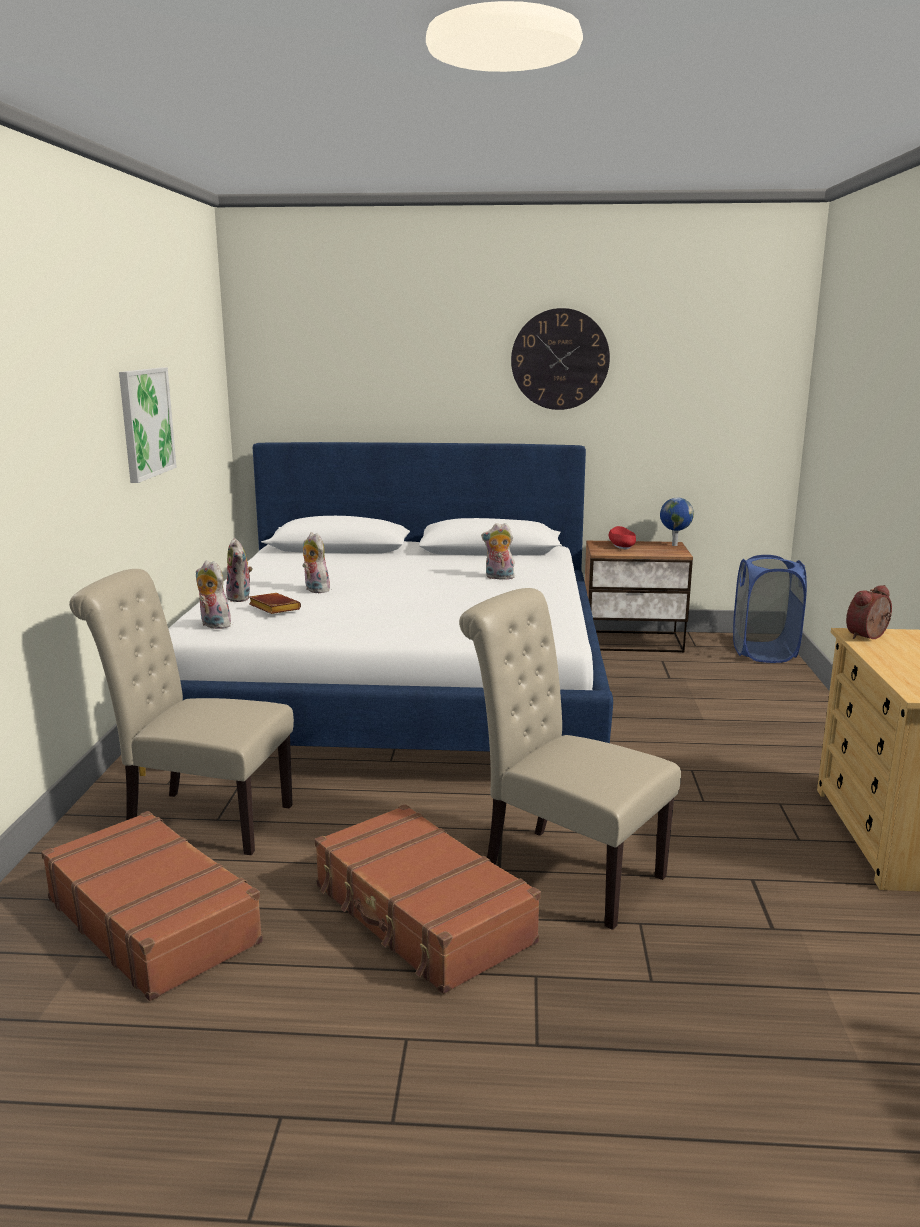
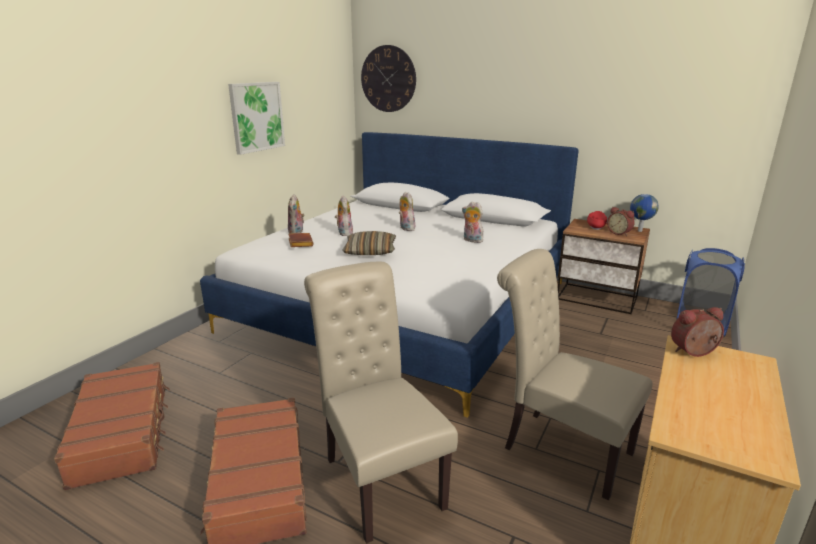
camera: 25 degrees right, 5 degrees up
(200, 819) = (210, 370): beige chair -> beige chair (560, 447)
(213, 625) = (256, 249): plush toy -> plush toy (405, 228)
(384, 606) = (370, 251): none -> pillow
(560, 359) = (566, 80): wall clock -> wall clock (388, 79)
(656, 550) = (619, 233): none -> alarm clock

